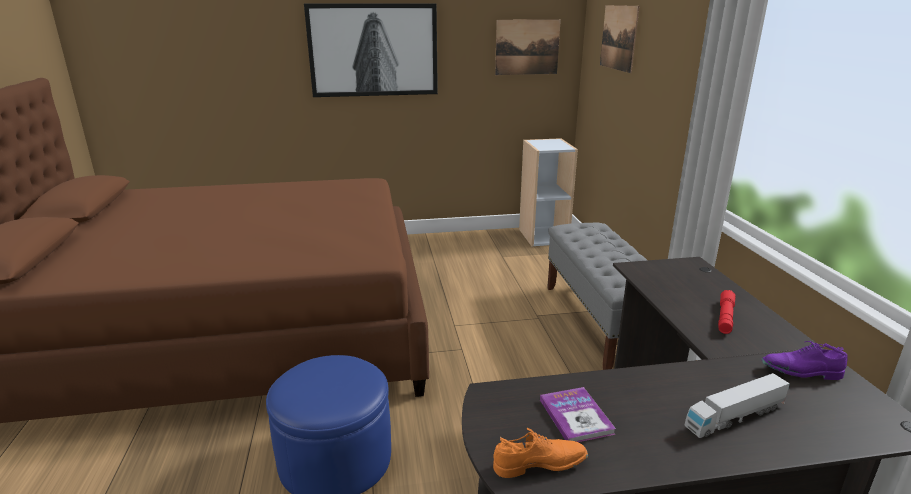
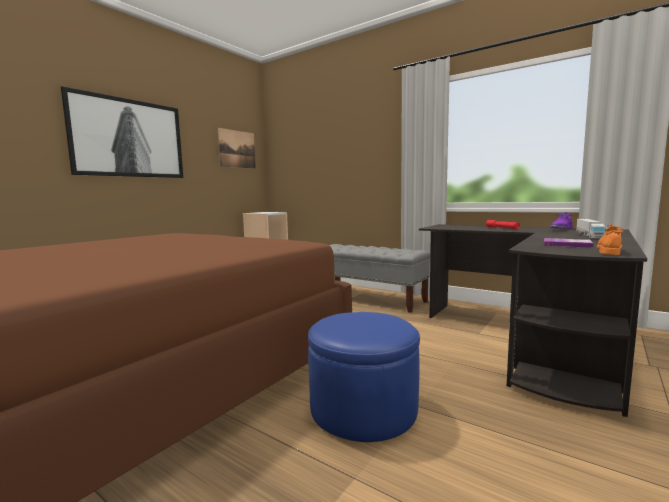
camera: 45 degrees left, 15 degrees down
(618, 37) = (307, 137): picture -> none

